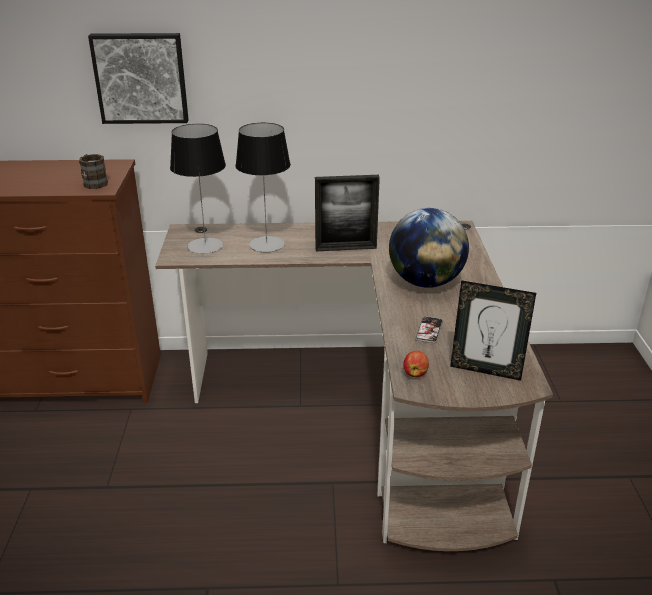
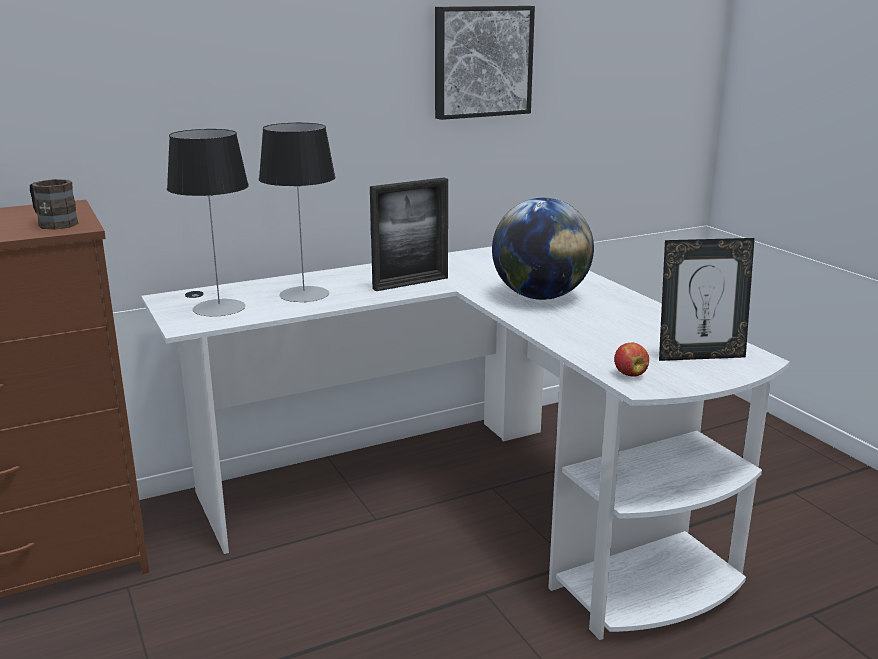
camera: 25 degrees left, 10 degrees down
(141, 78) = (92, 76): picture -> picture (481, 61)
(369, 413) = (470, 505): brown desk -> white desk
(429, 330) = (596, 335): phone -> none

